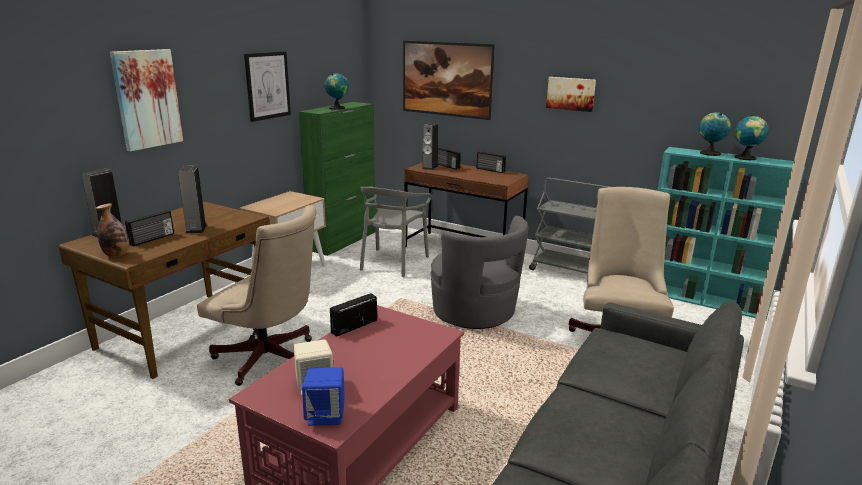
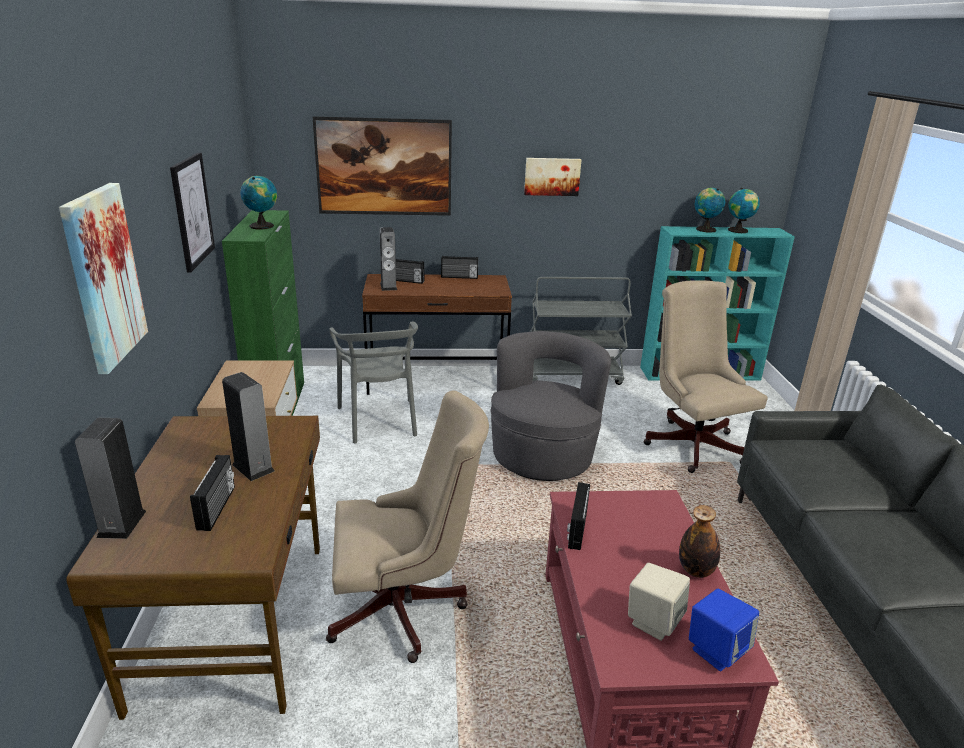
camera: 35 degrees left, 5 degrees up
(117, 255) = (212, 555): bottle -> bottle (696, 570)
(475, 313) = (543, 455): grey armchair -> grey armchair turned 90 degrees counterclockwise

